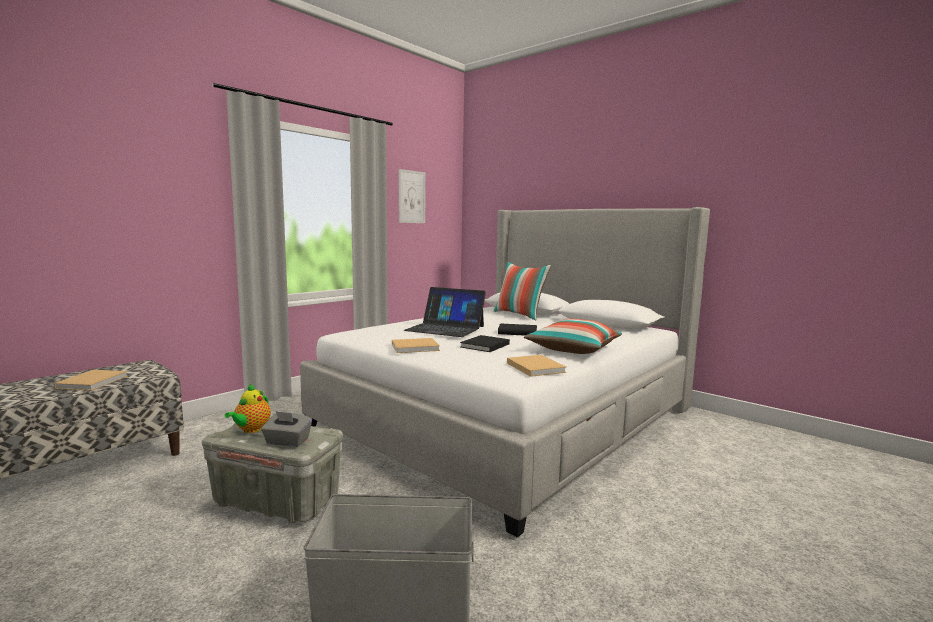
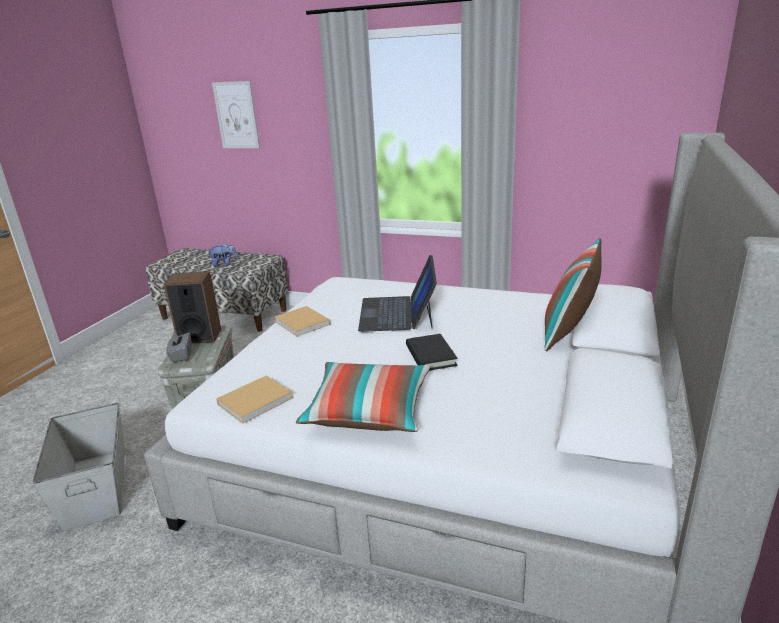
camera: 70 degrees right, 15 degrees up
(94, 381) = (224, 264): beige book -> plush toy
(251, 429) = (199, 336): teapot -> speaker
(411, 197) = (587, 99): picture -> picture (236, 115)
(484, 346) = (340, 352): black book -> none

